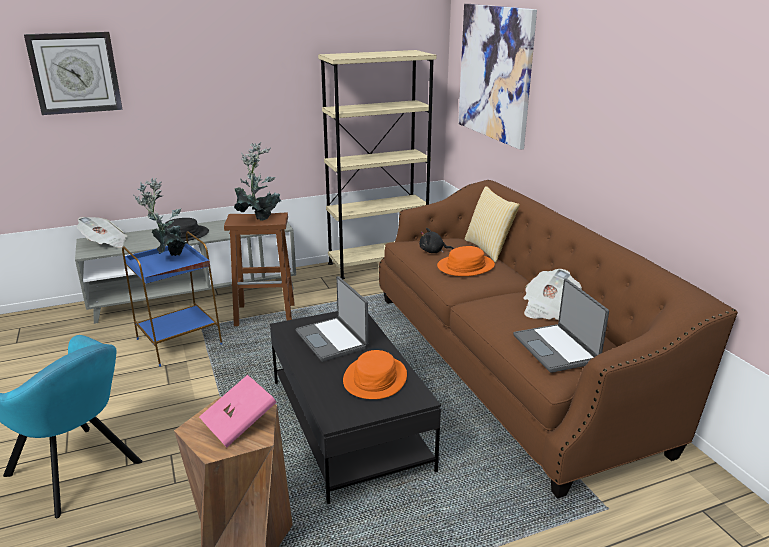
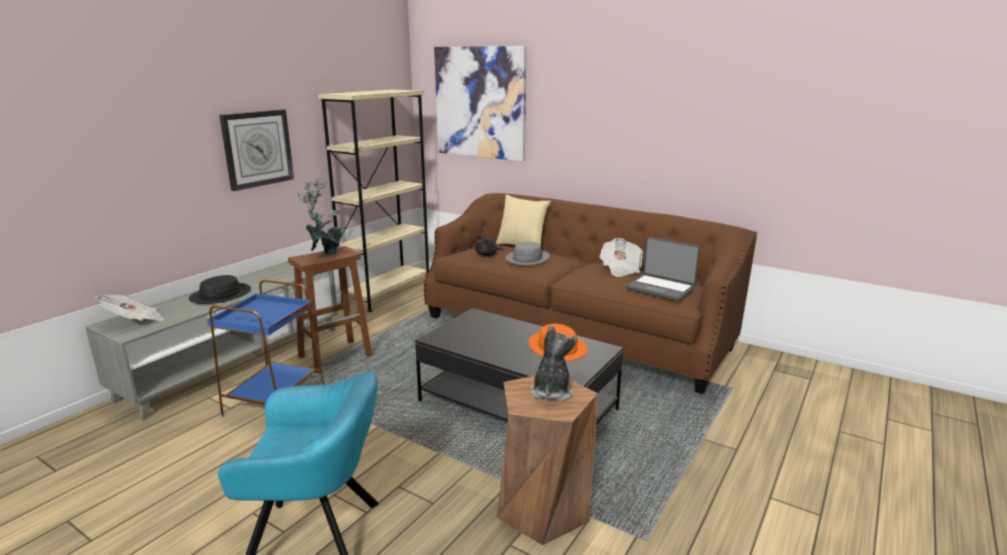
camera: 35 degrees left, 5 degrees down
(75, 73) = (74, 119): wall clock -> wall clock (257, 149)
(169, 255) = (254, 308): potted plant -> none
(239, 424) = (551, 391): pink book -> plush toy
(332, 340) = (486, 334): laptop -> none
(466, 266) = (527, 258): orange hat -> grey hat

